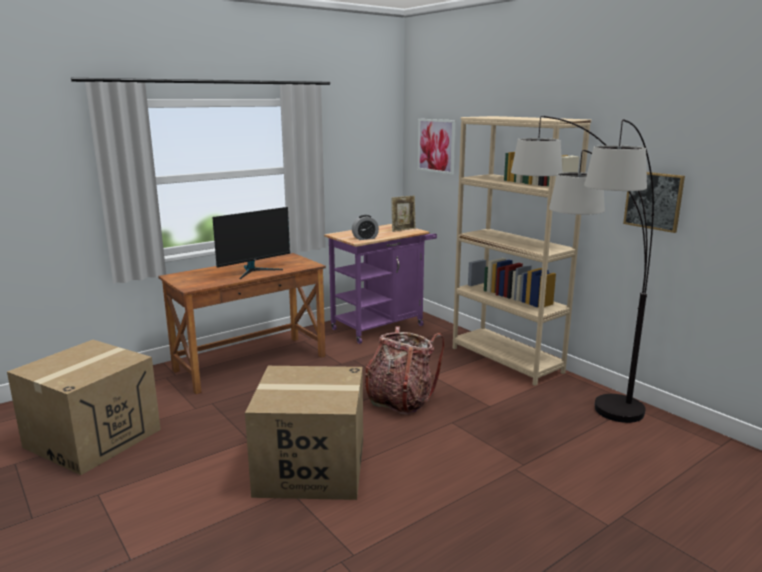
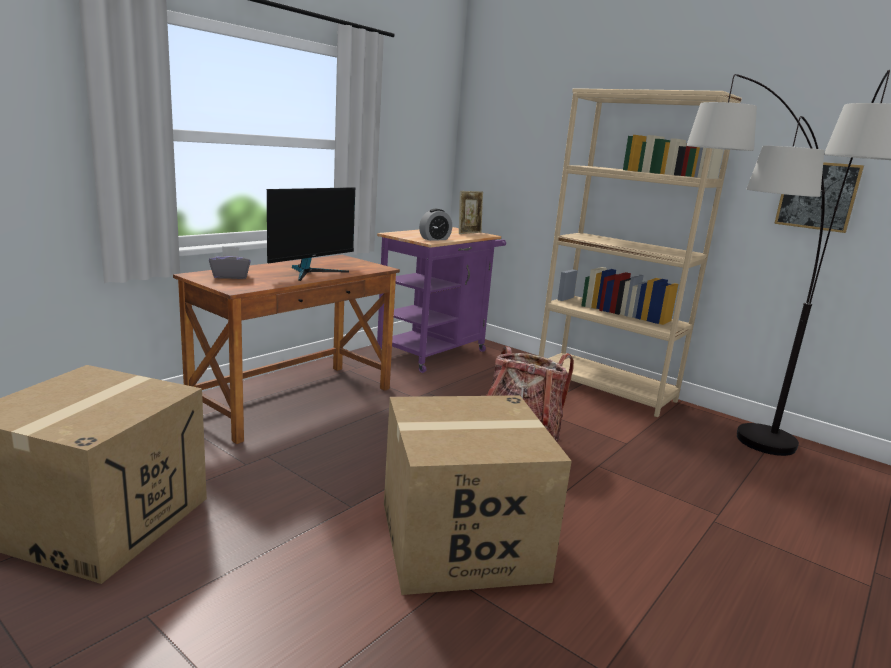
camera: 15 degrees left, 0 degrees up
(195, 276) = (230, 276): none -> grey tissue box
(436, 145) = (508, 133): picture -> none

